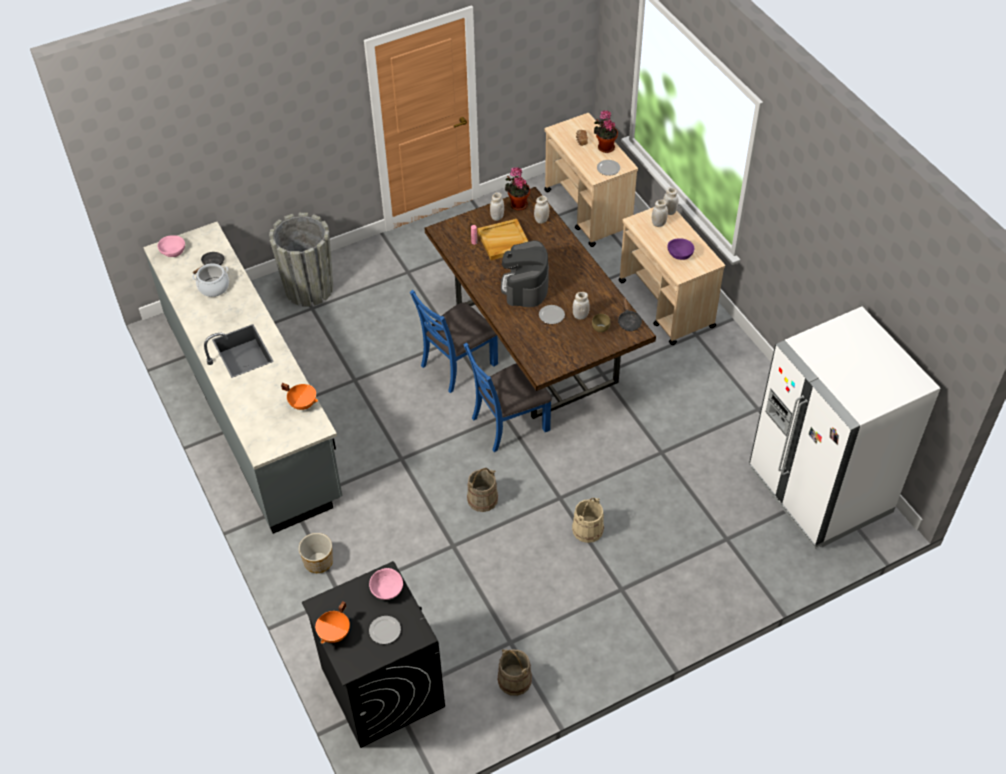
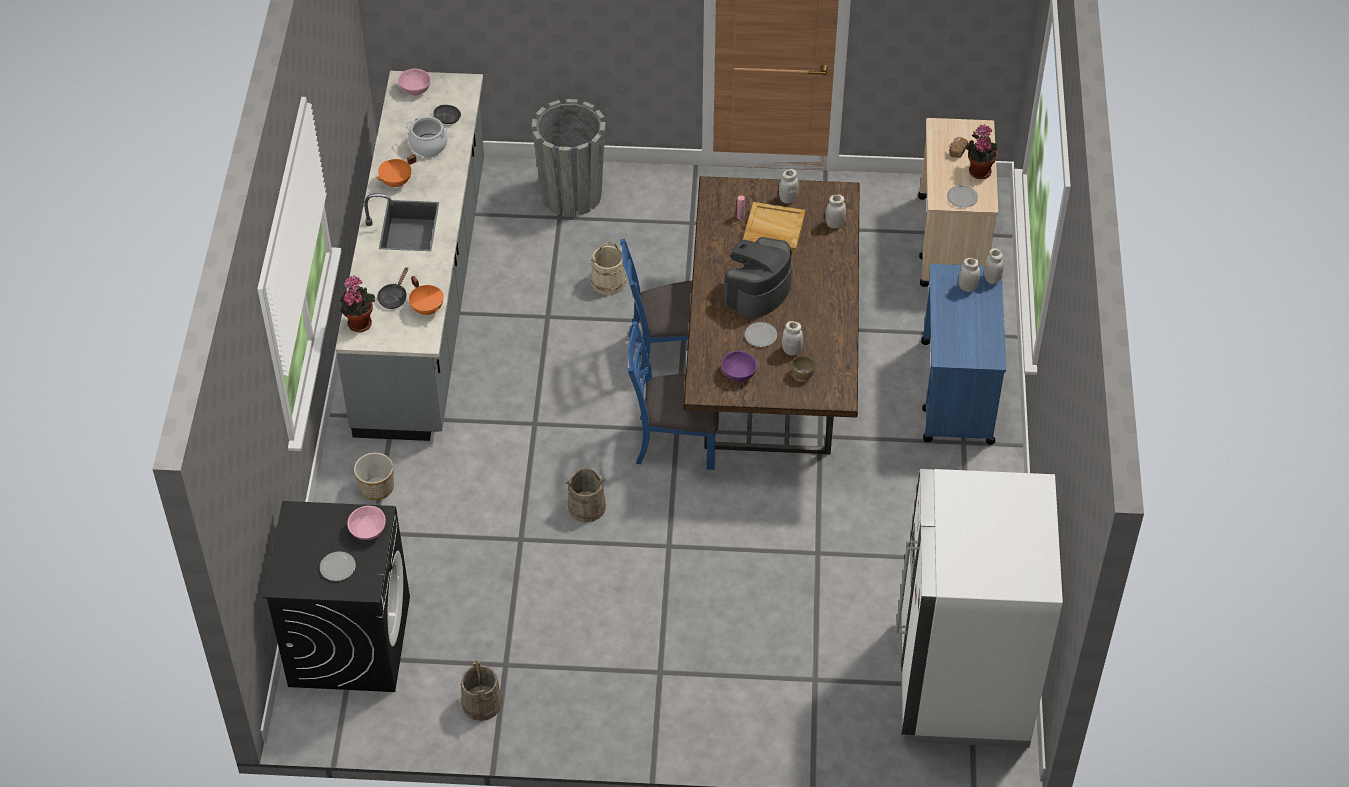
camera: 30 degrees right, 0 degrees up
(335, 634) = (290, 546): orange cooking pot -> orange cooking pot (396, 182)
(517, 204) = (822, 194): potted plant -> potted plant (359, 322)
(588, 529) = (672, 593): beige bucket -> beige bucket (608, 282)
(628, 321) = (840, 381): black frying pan -> black frying pan (394, 297)
(666, 304) = (956, 393): beige cart -> blue cart
(680, 255) = (962, 334): purple bowl -> purple bowl (738, 374)

